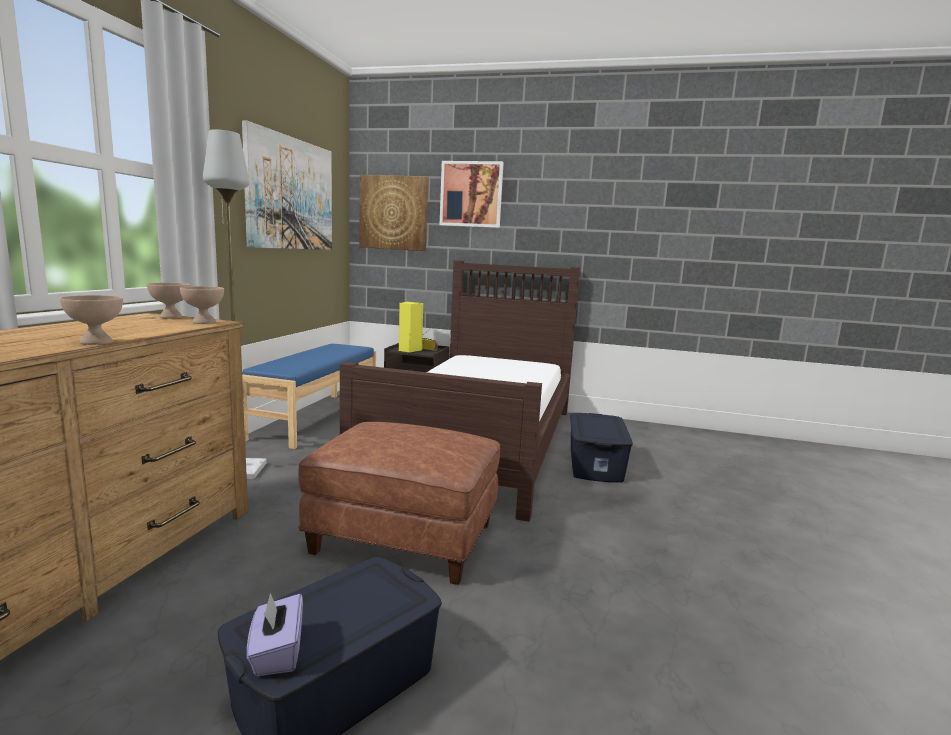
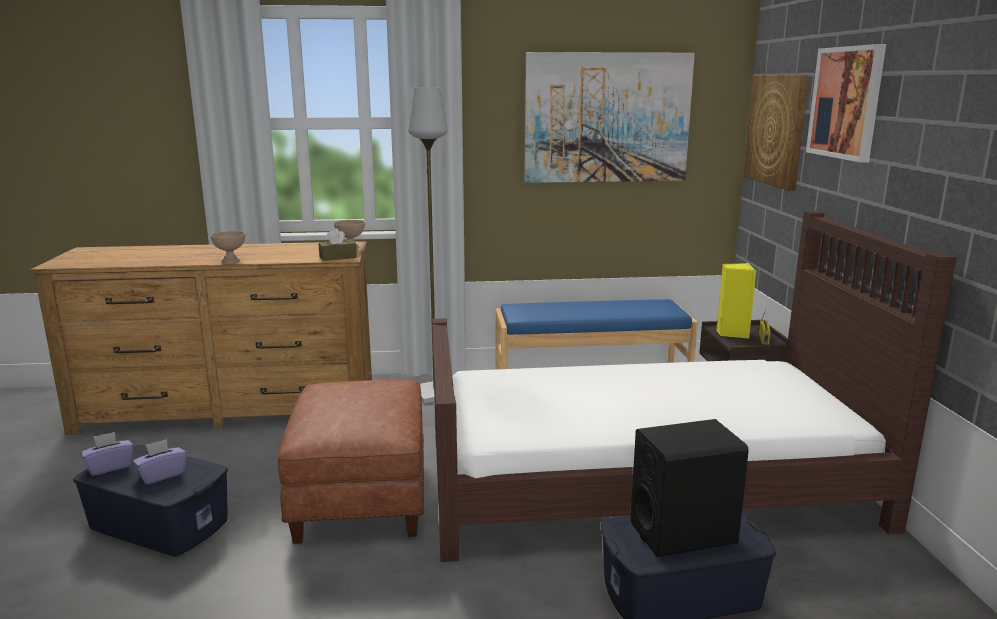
camera: 70 degrees right, 5 degrees up
(204, 322) = (338, 257): beige bowl -> brown tissue box
(353, 603) = (162, 475): none -> purple tissue box
(597, 426) = (683, 533): none -> black speaker

